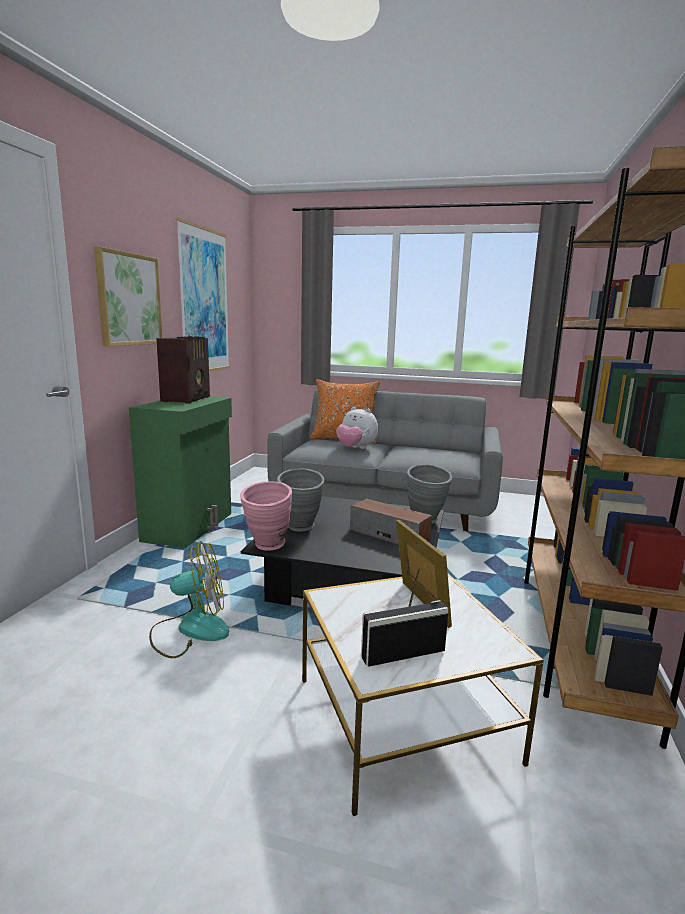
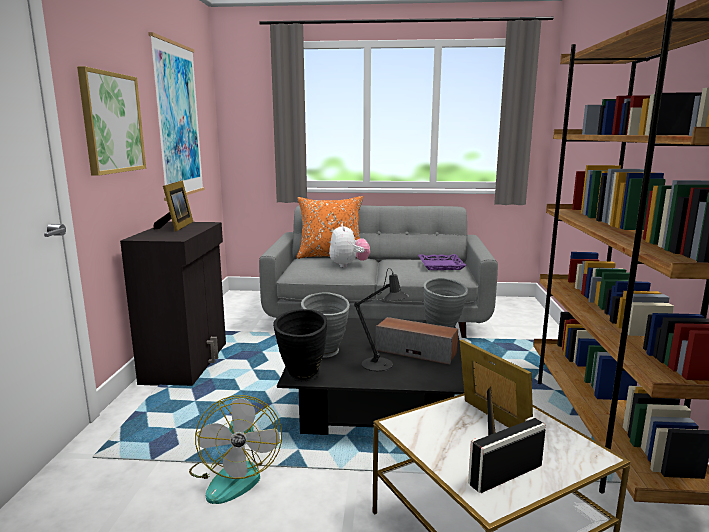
camera: 10 degrees left, 0 degrees up
(187, 399) = (177, 227): radio -> picture frame
(190, 527) = (187, 362): green cabinet -> black cabinet
(190, 630) = (234, 475): fan -> fan turned 105 degrees clockwise
(267, 547) = (302, 378): pink vase -> black vase
(348, 544) = (381, 365): none -> black table lamp
(356, 448) = (348, 265): plush toy -> plush toy turned 120 degrees counterclockwise
(449, 455) = (441, 265): none -> purple tray

